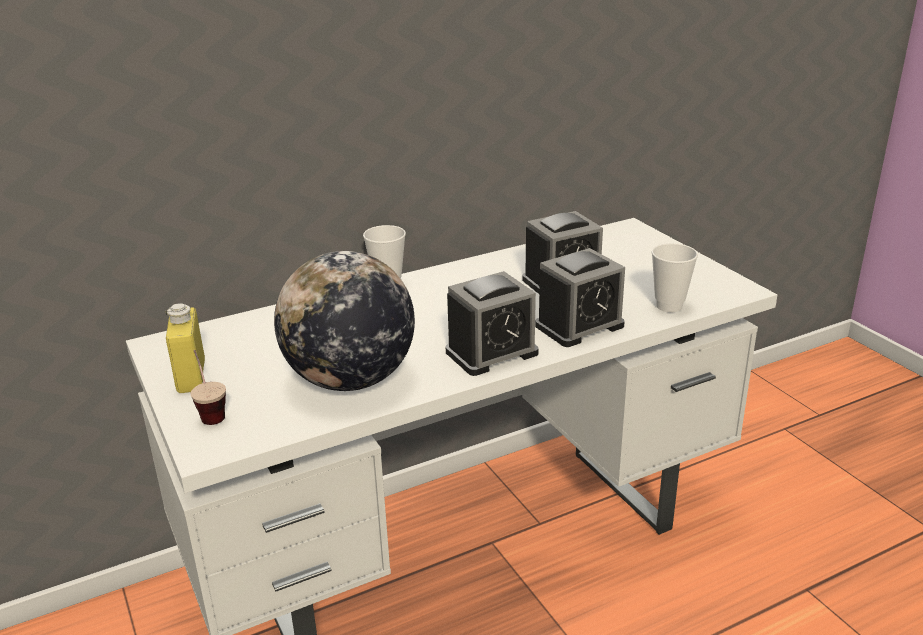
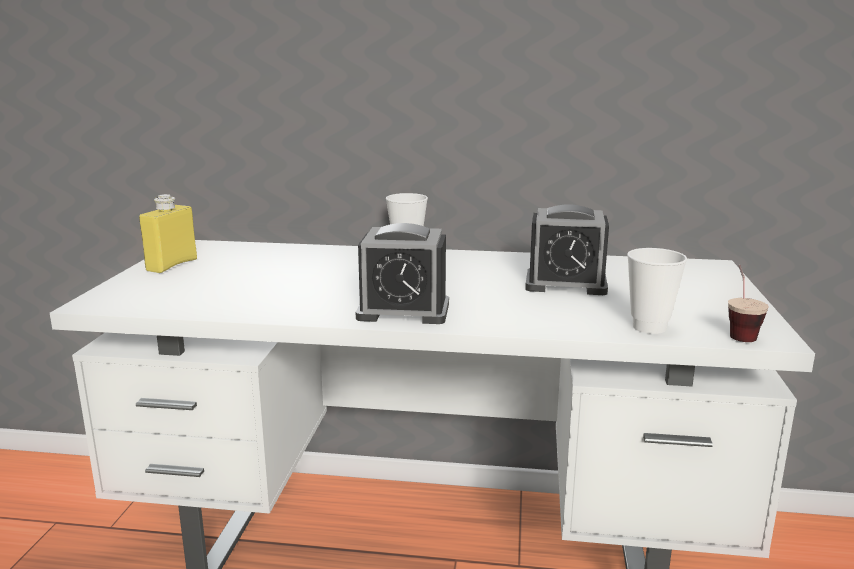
camera: 35 degrees right, 10 degrees down
(210, 412) = (140, 285): cup -> cup (739, 332)
(350, 380) = (262, 295): globe -> none
(579, 326) = (521, 316): alarm clock -> none

